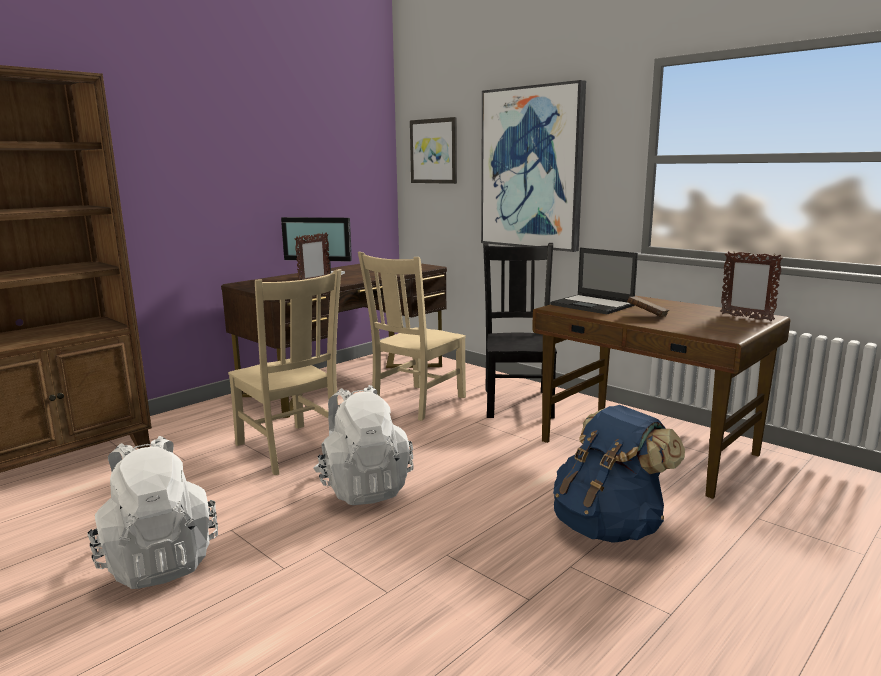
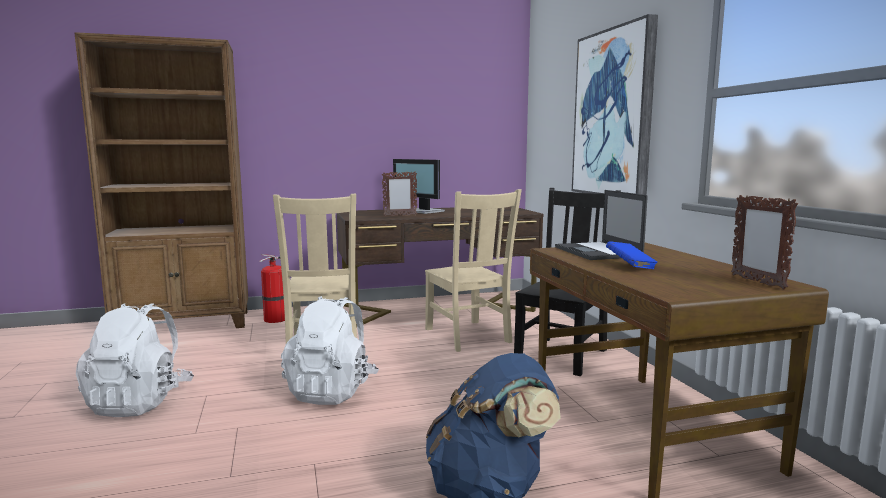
camera: 30 degrees right, 5 degrees down
(177, 428) = (276, 319): none -> fire extinguisher
(416, 403) = (468, 336): beige chair -> beige chair turned 90 degrees counterclockwise
(434, 151) = (549, 103): picture -> none
(647, 316) = (630, 266): brown book -> blue book

